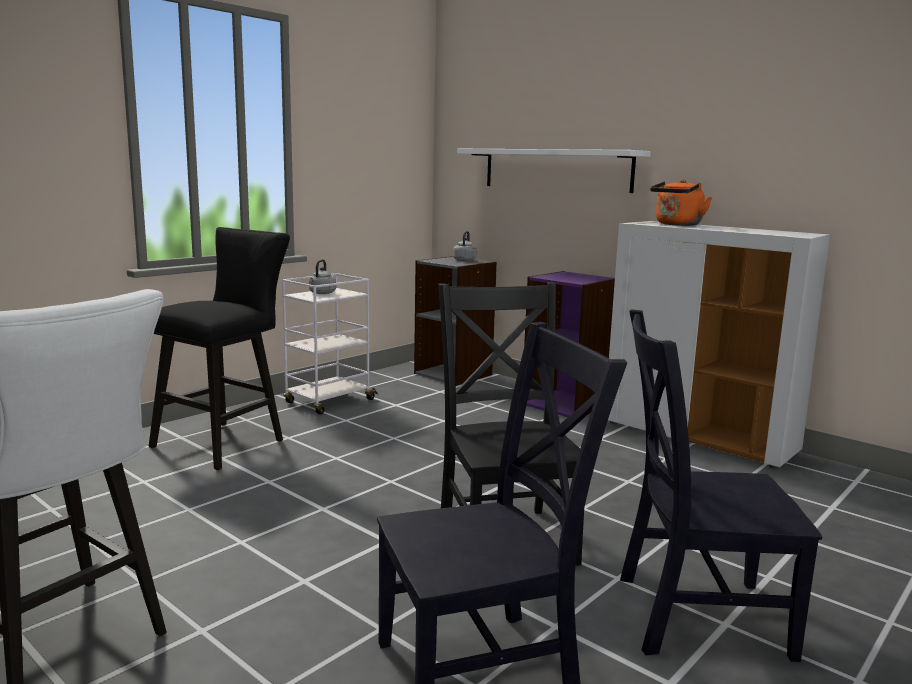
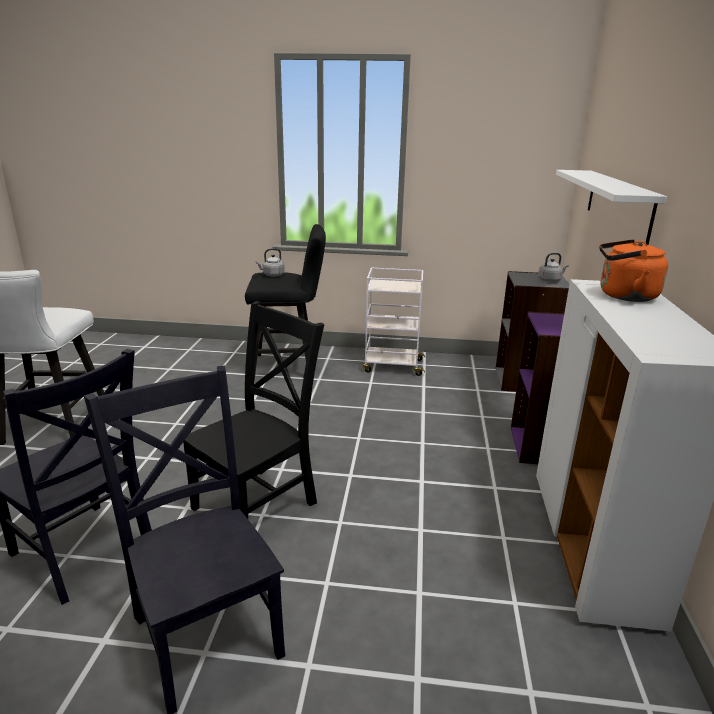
camera: 55 degrees right, 10 degrees up
(321, 293) = (394, 283): grey kettle -> grey kettle (272, 275)

